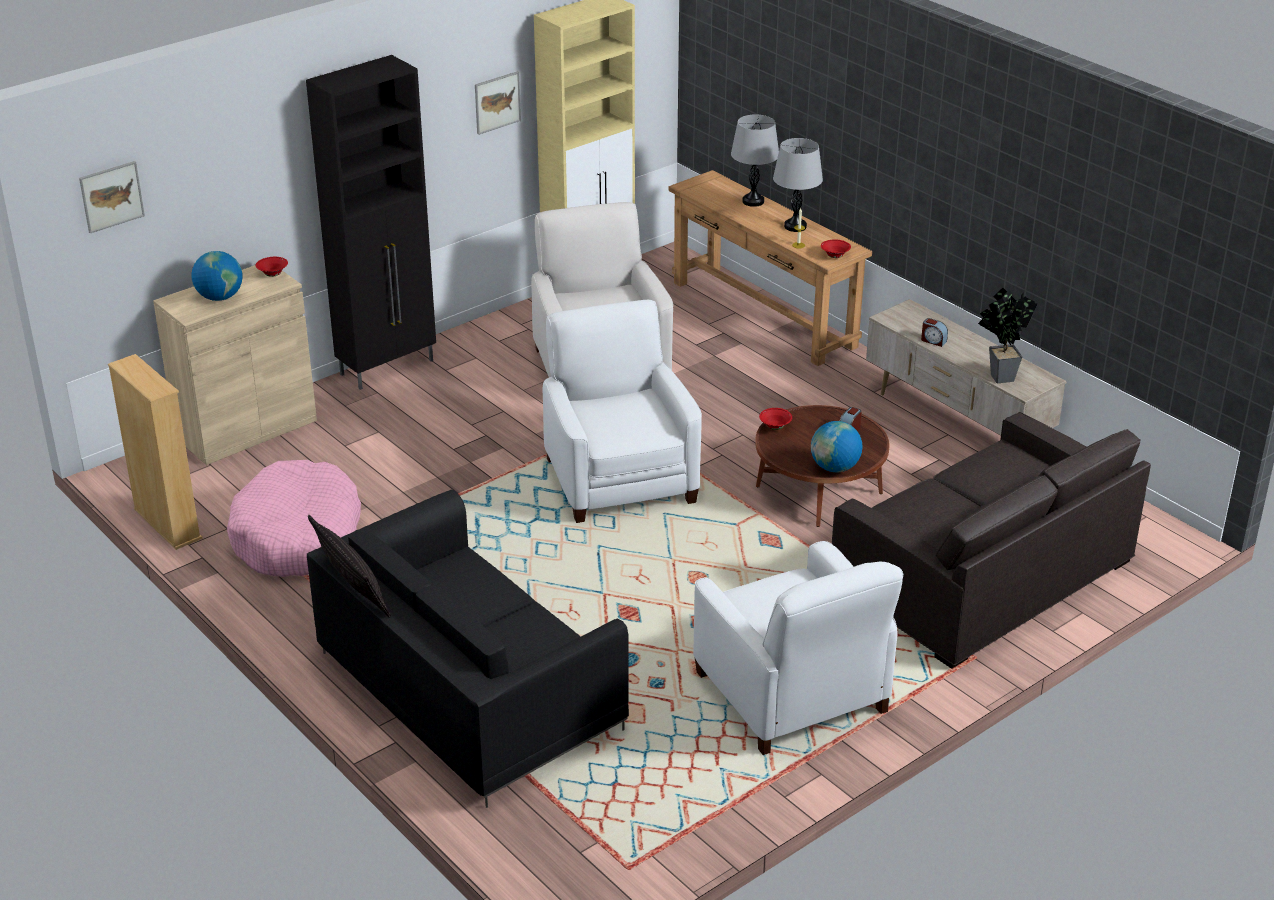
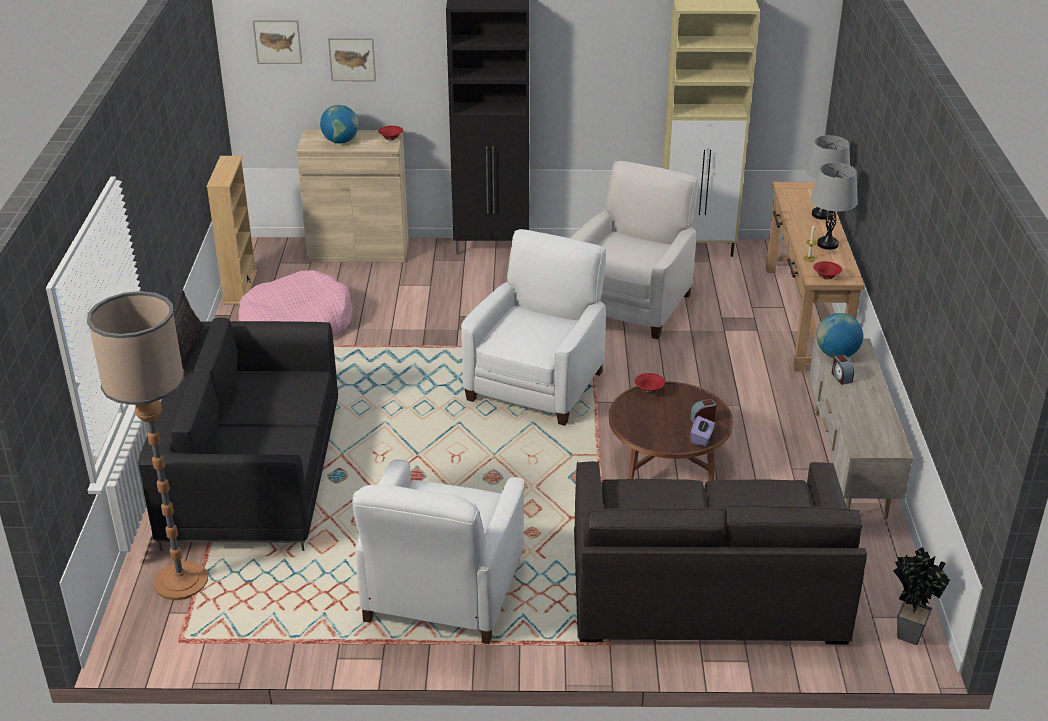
camera: 40 degrees right, 0 degrees up
(497, 102) = (630, 64): picture -> picture (352, 59)
(548, 820) = (181, 581): none -> floor lamp
(835, 468) = (650, 440): globe -> globe (836, 355)
(871, 447) = (701, 438): none -> purple tissue box
(998, 377) = (855, 428): potted plant -> potted plant (906, 632)

